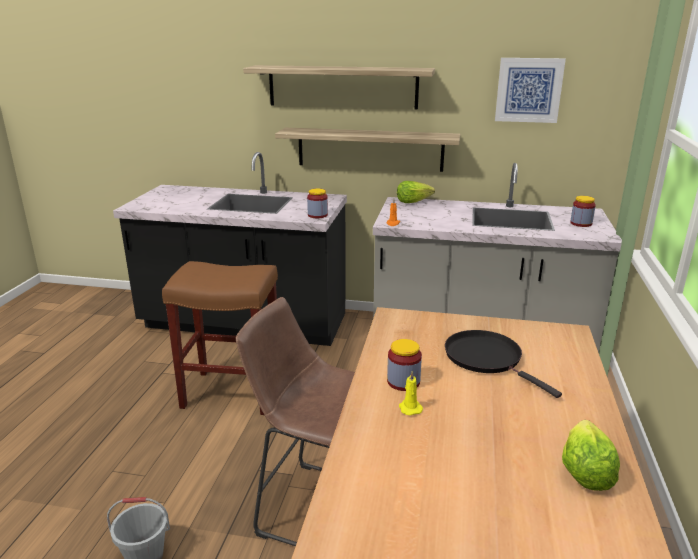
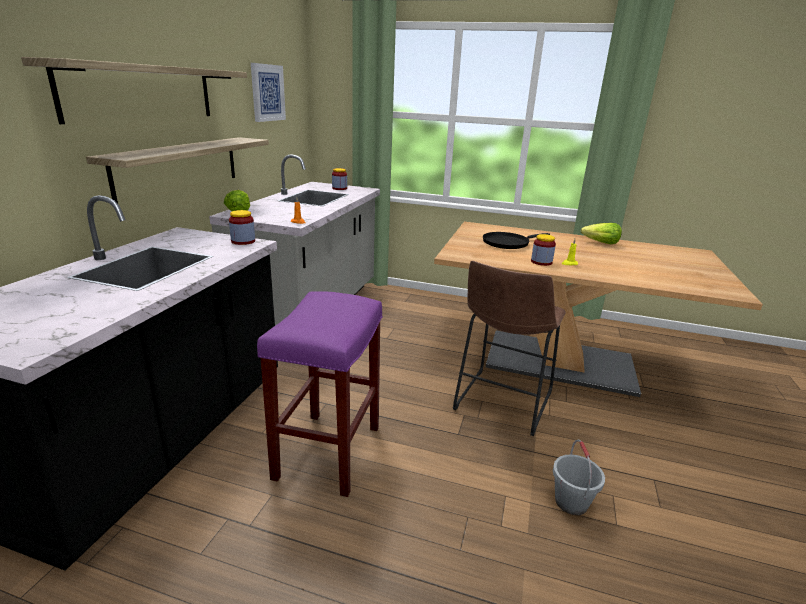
camera: 85 degrees left, 0 degrees up
(234, 392) = (328, 450): brown stool -> purple stool

